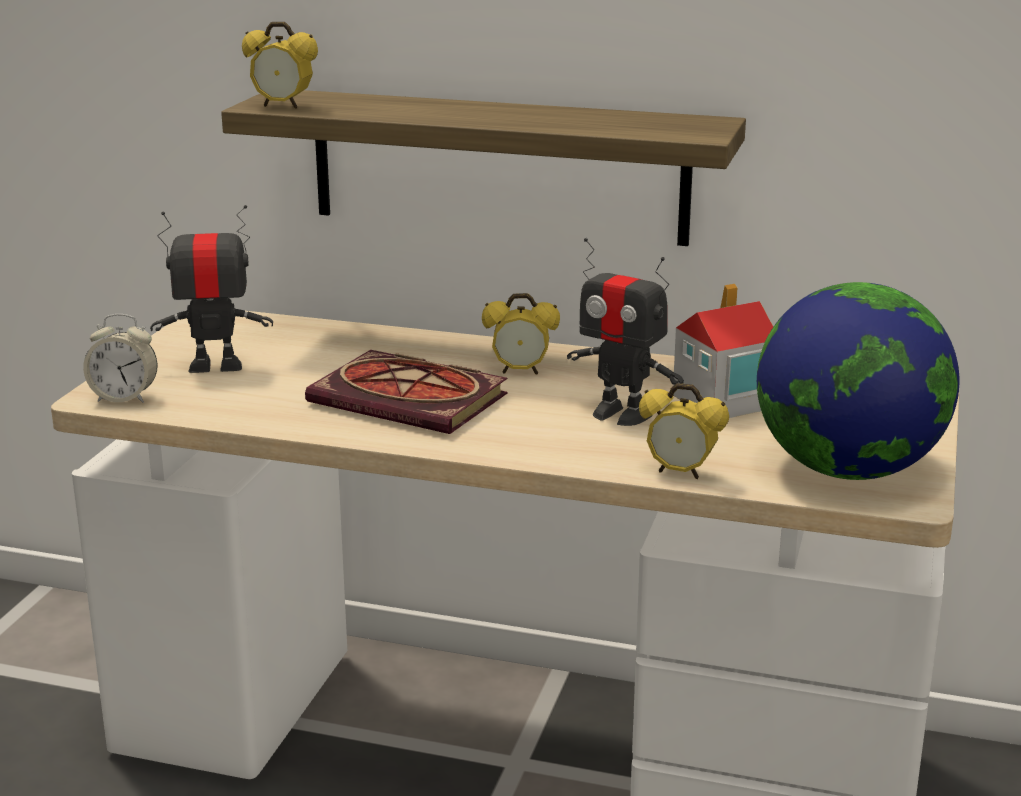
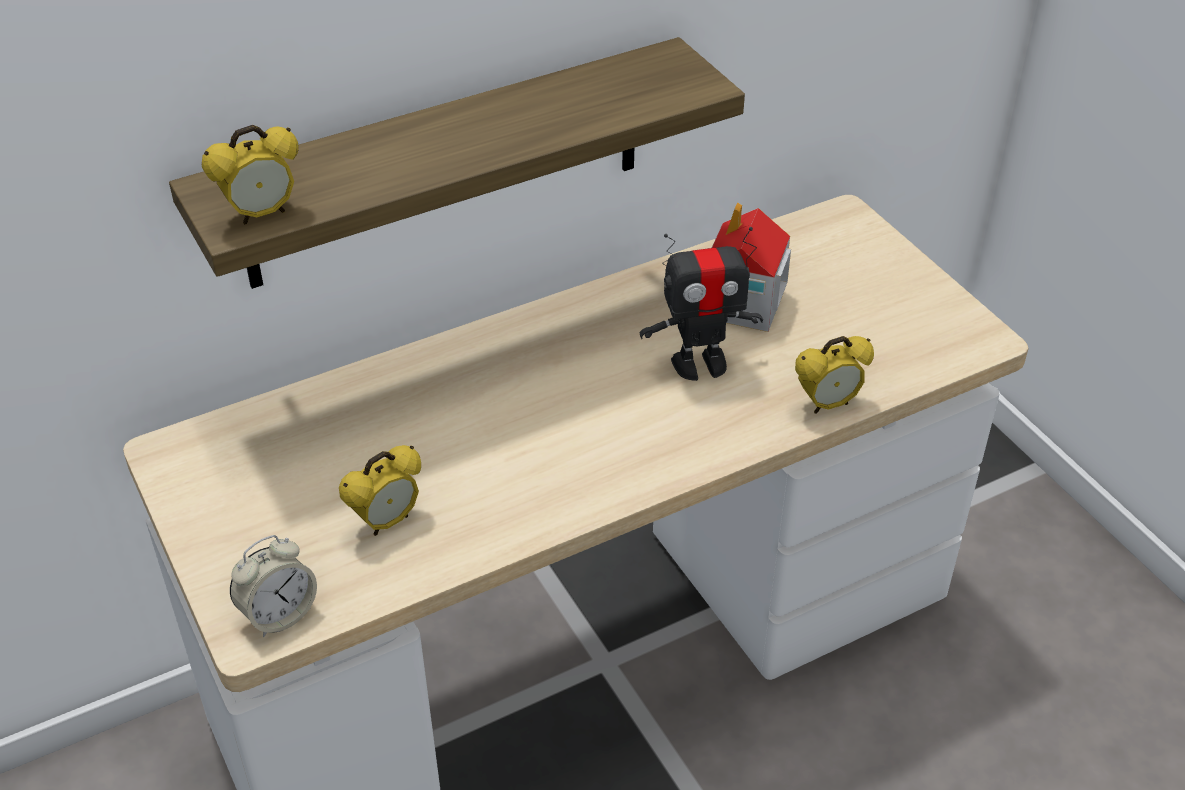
camera: 45 degrees left, 20 degrees up
(215, 366) = (291, 515): toy robot -> none
(414, 399) = (528, 446): book -> none
(520, 371) = (555, 357): alarm clock -> alarm clock (387, 522)
(848, 470) = (914, 331): globe -> none

